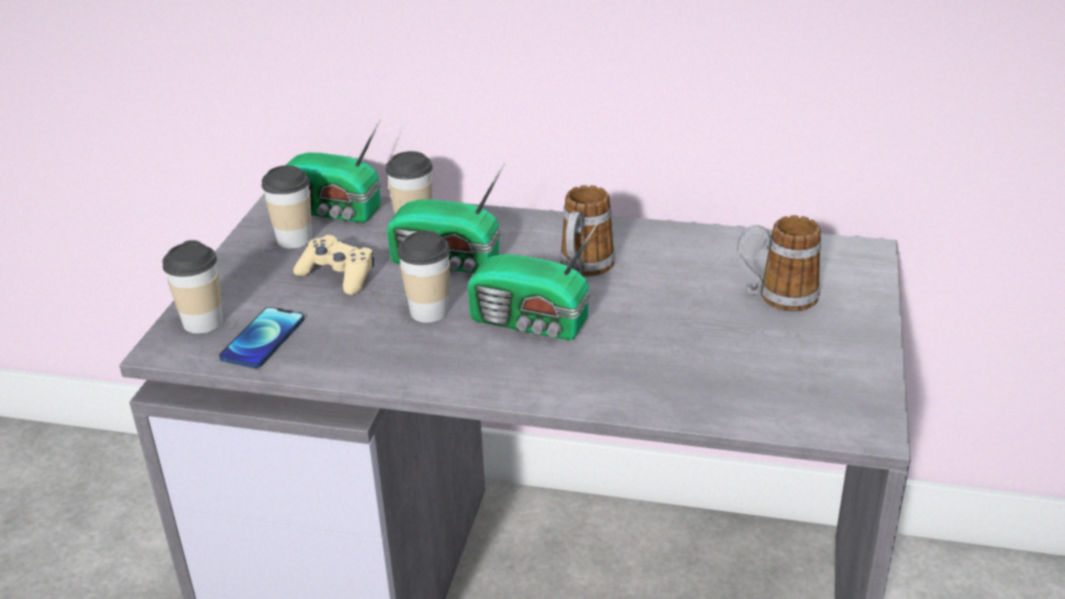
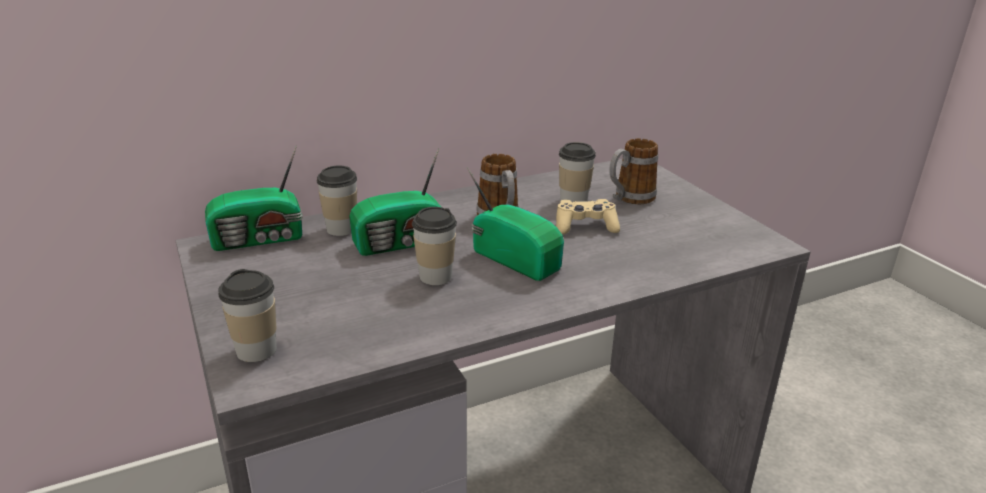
camera: 40 degrees left, 5 degrees down
(263, 339) = (330, 341): phone -> none
(294, 239) = (254, 267): cup -> cup (573, 200)
(338, 276) = (330, 278): beige game controller -> beige game controller (585, 226)
(531, 323) = (515, 259): radio -> radio turned 120 degrees counterclockwise

